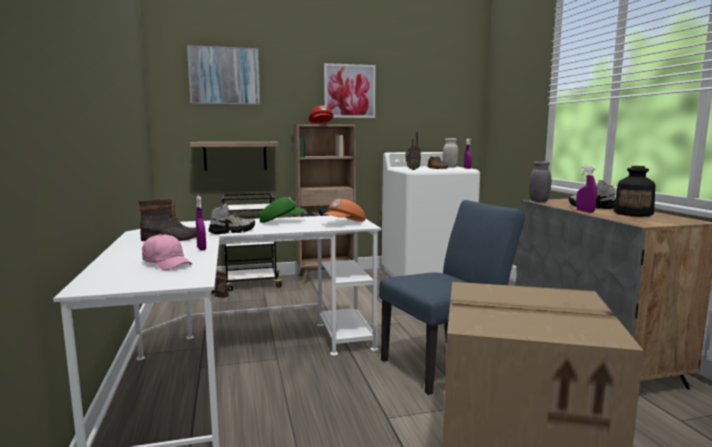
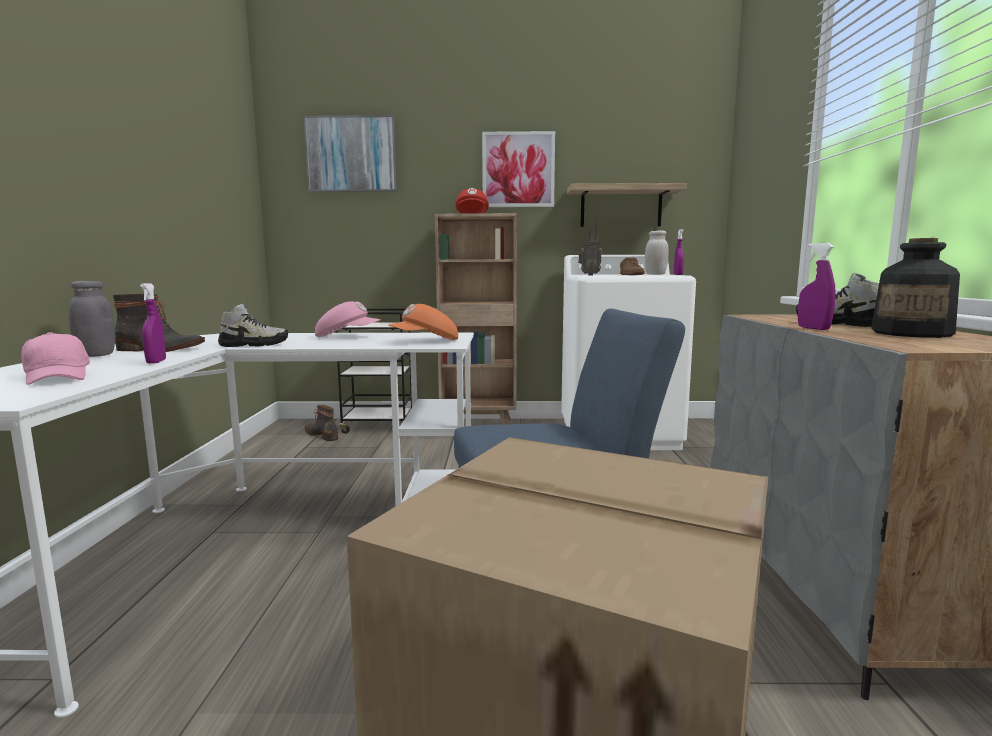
camera: 15 degrees right, 0 degrees up
(235, 156) = (365, 259): shelf -> shelf (621, 207)
(282, 221) = (347, 336): green cap -> pink cap
(538, 201) = (750, 316): grey jar -> grey jar (96, 355)

